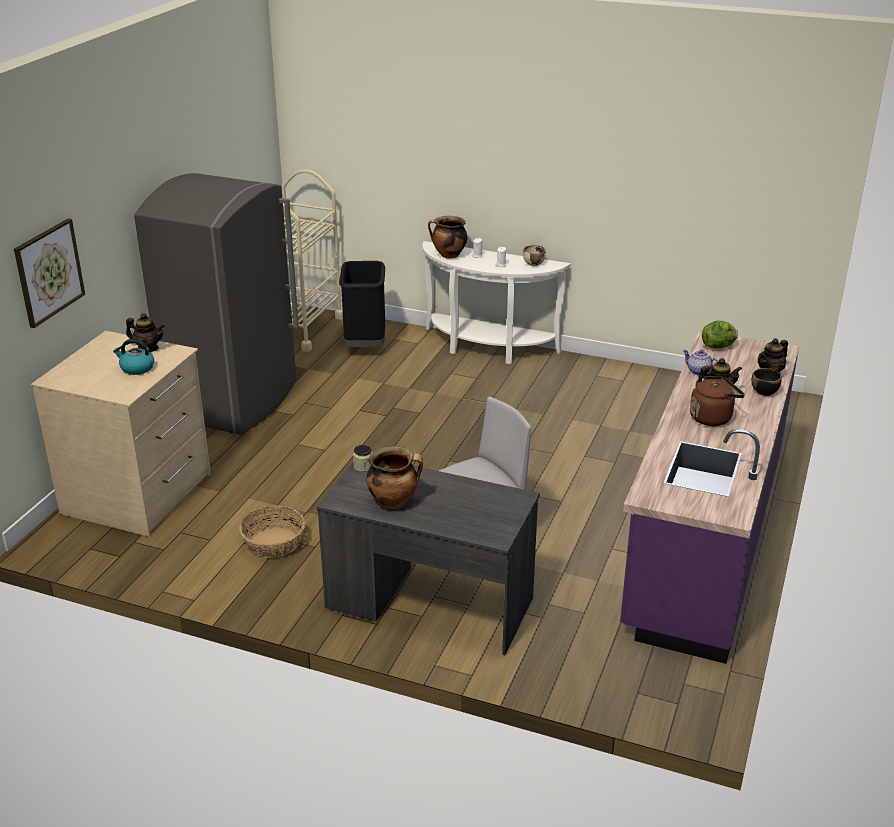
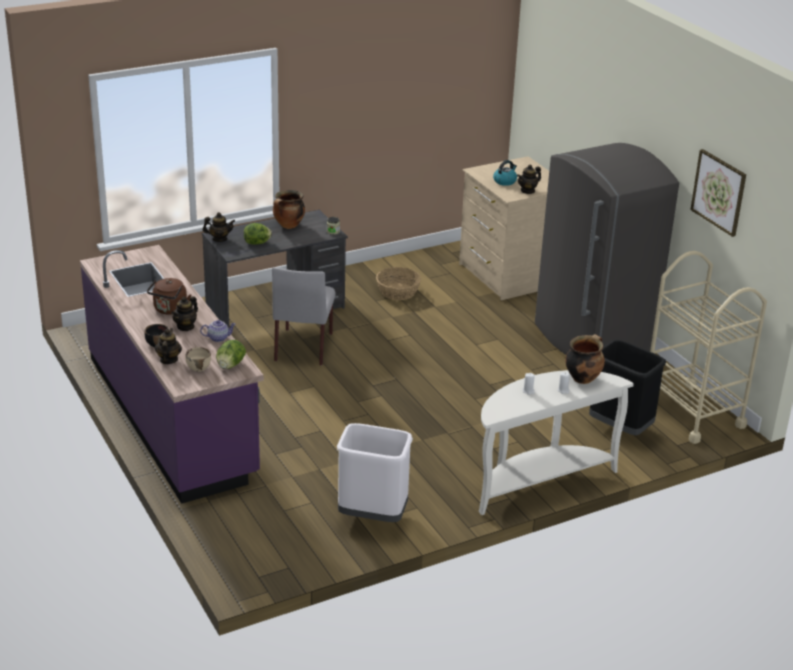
camera: 130 degrees right, 0 degrees up
(49, 272) = (562, 113): picture -> picture (719, 192)
(468, 497) = (257, 243): none -> lettuce
(501, 528) = (219, 239): none -> teapot
(533, 263) = (509, 407): beige bowl -> beige bowl (198, 367)
(636, 386) = (372, 516): none -> white trash can

